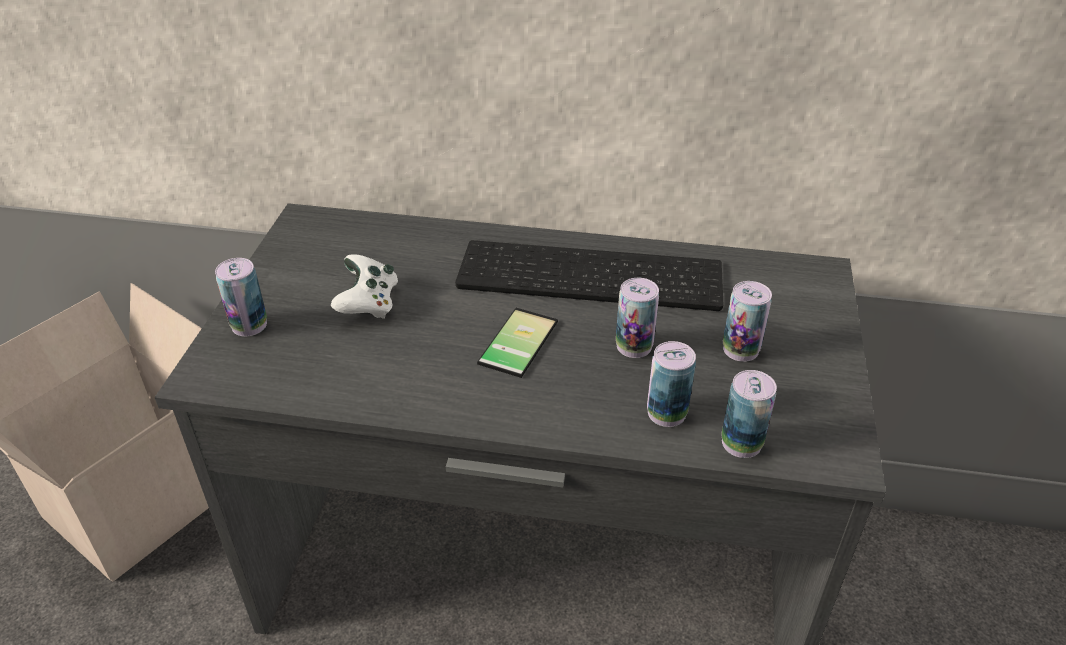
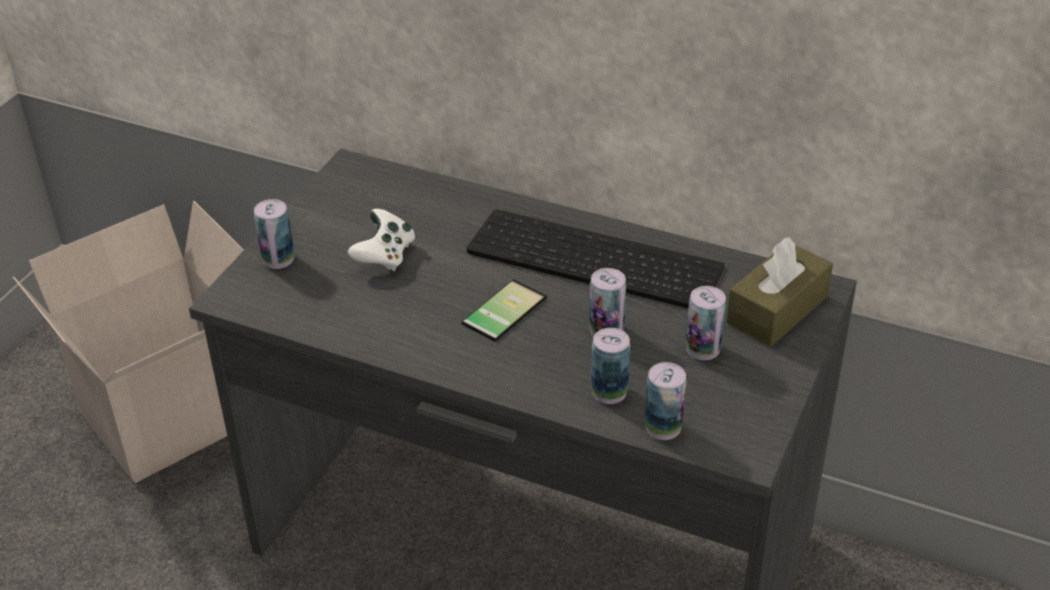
camera: 15 degrees right, 0 degrees up
(792, 298) = (777, 310): none -> brown tissue box

